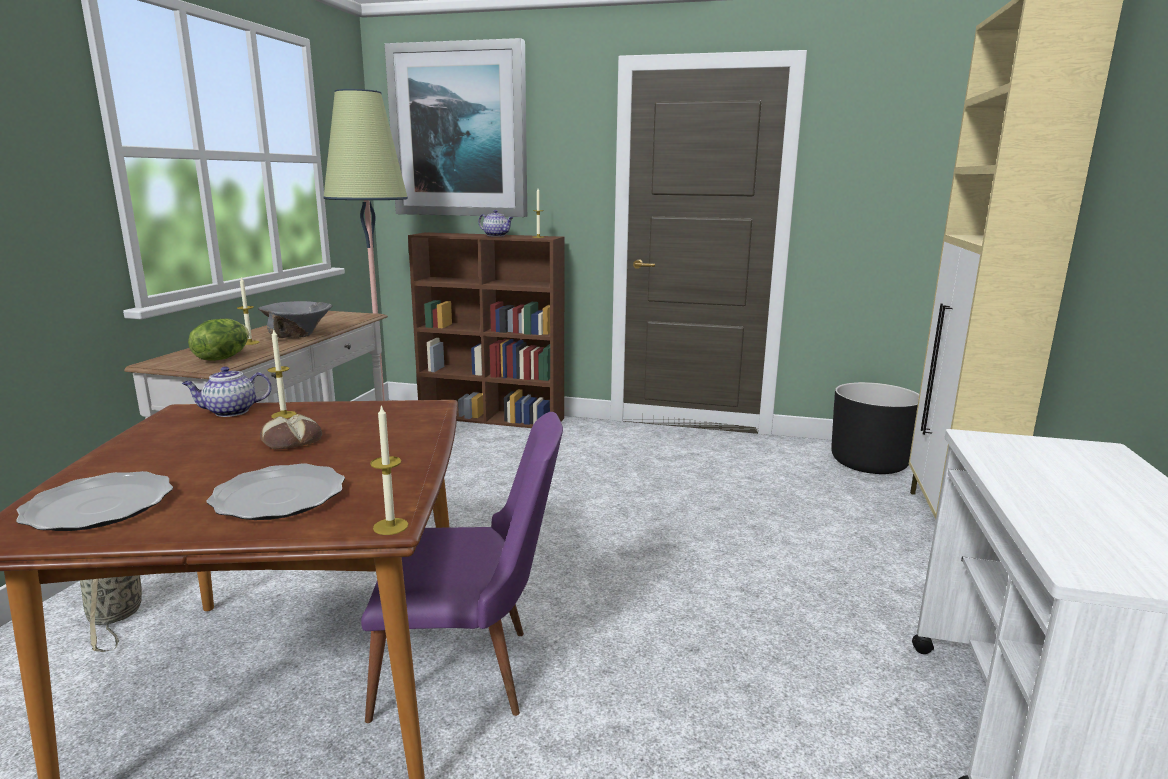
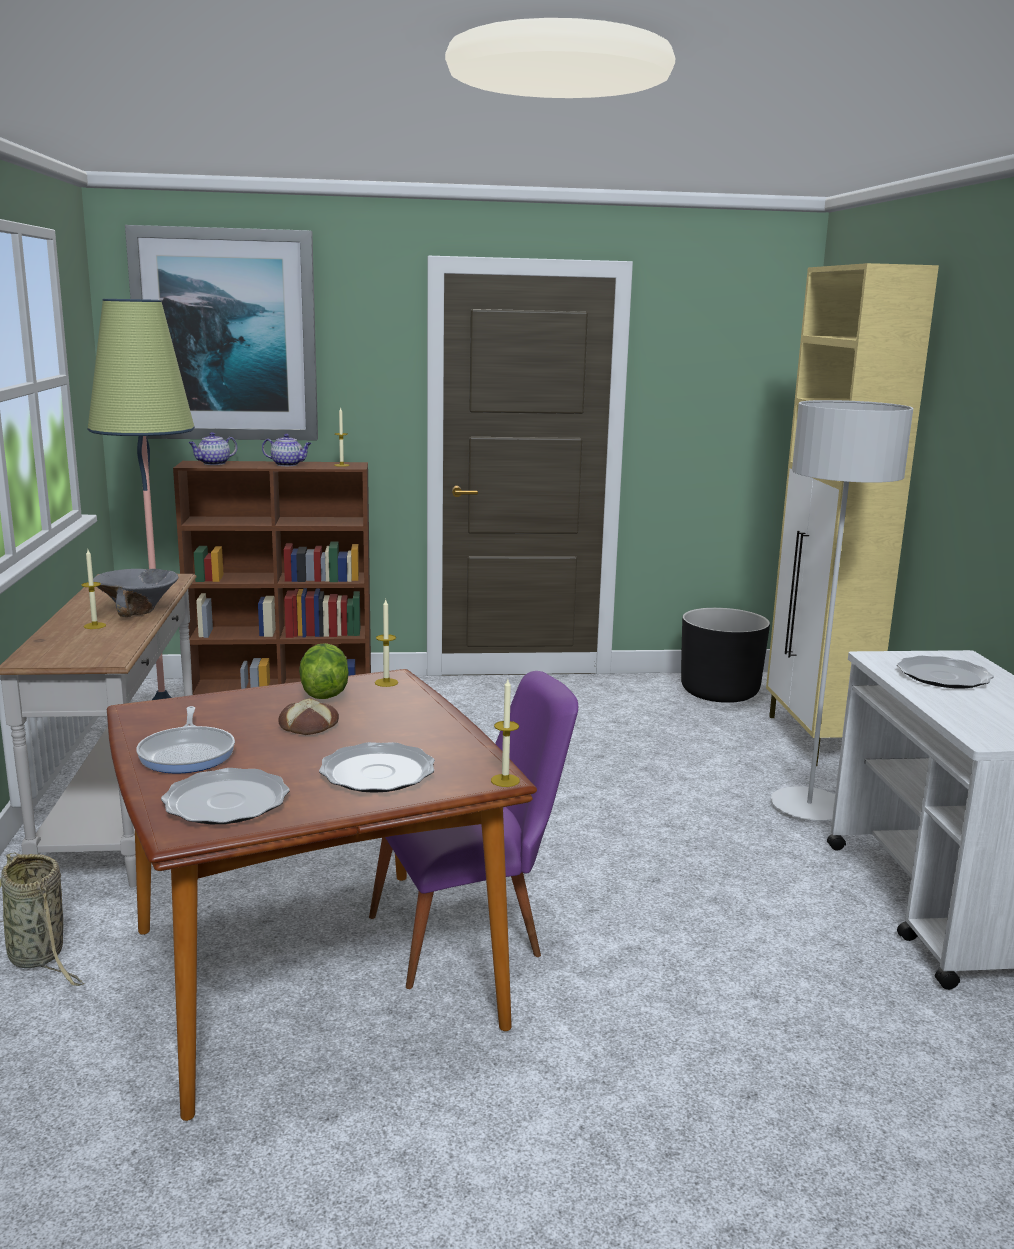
camera: 20 degrees left, 0 degrees up
(152, 453) = (188, 753): none -> frying pan
(222, 358) = (98, 647): lettuce -> lettuce (323, 693)
(230, 412) = (194, 706): teapot -> teapot (213, 463)
(284, 415) = (257, 702): candle -> candle (386, 682)
(910, 595) = (808, 807): none -> grey floor lamp
(1061, 471) = (944, 676): none -> plate

